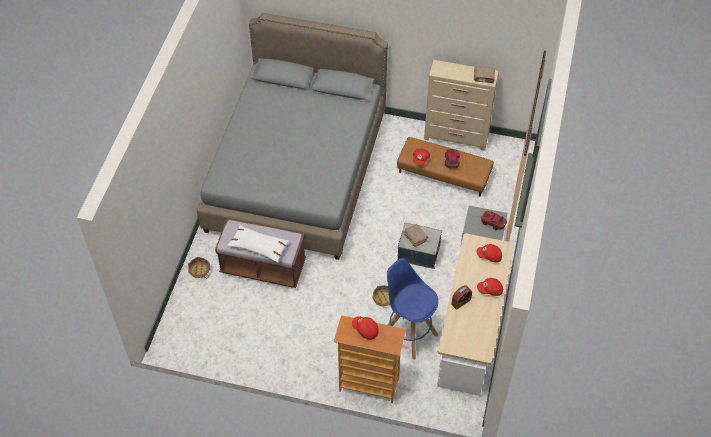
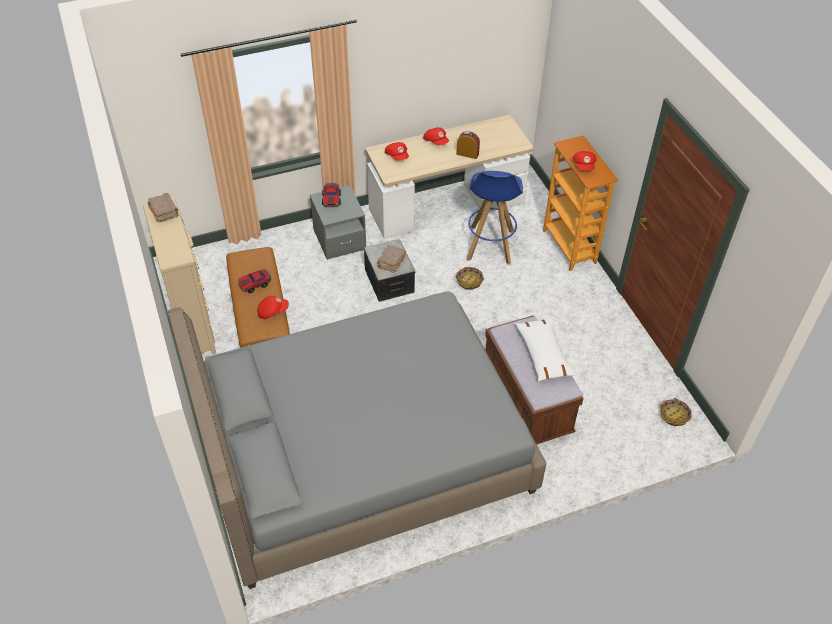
camera: 125 degrees left, 5 degrees down
(199, 271) = (588, 460): basket -> basket (674, 415)

